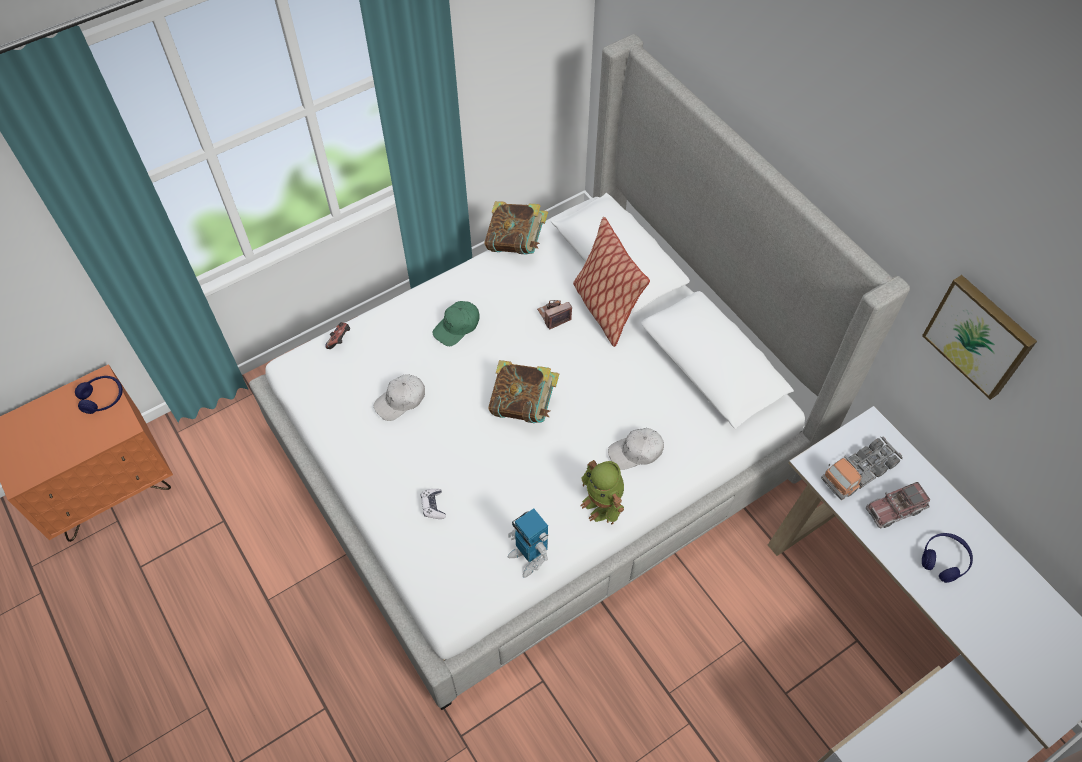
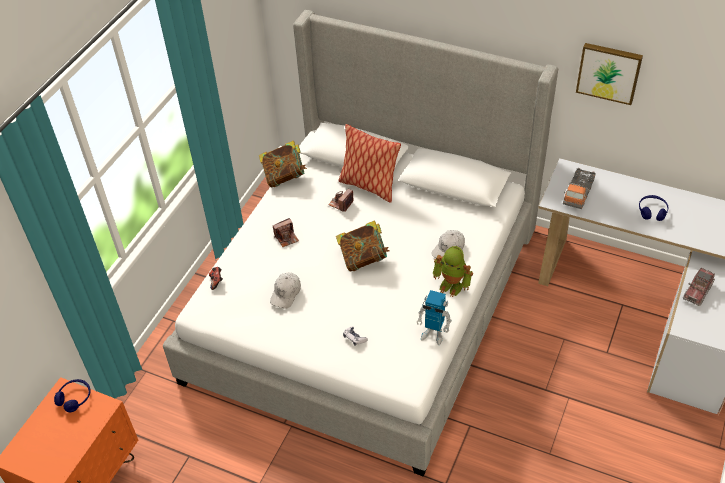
camera: 30 degrees left, 10 degrees down
(457, 327) = (286, 238): green cap -> camera
(895, 509) = (610, 200): toy truck -> toy truck (697, 291)

